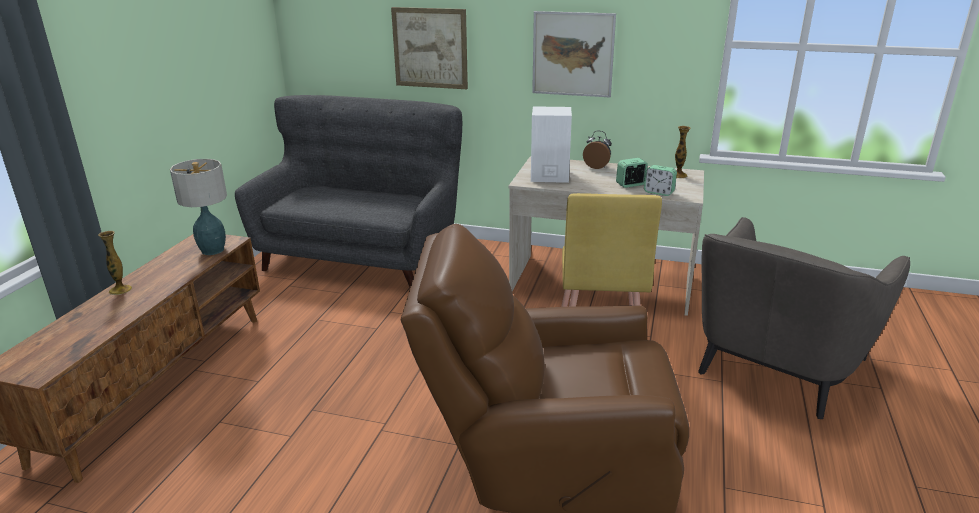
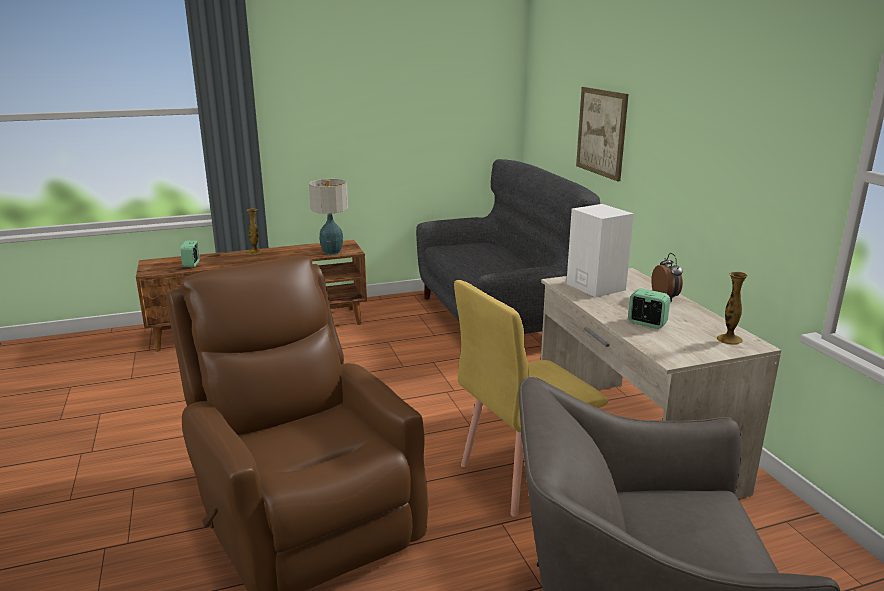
camera: 55 degrees right, 5 degrees down
(573, 54) = (701, 159): picture -> none
(659, 192) = (652, 341): alarm clock -> alarm clock (191, 264)

